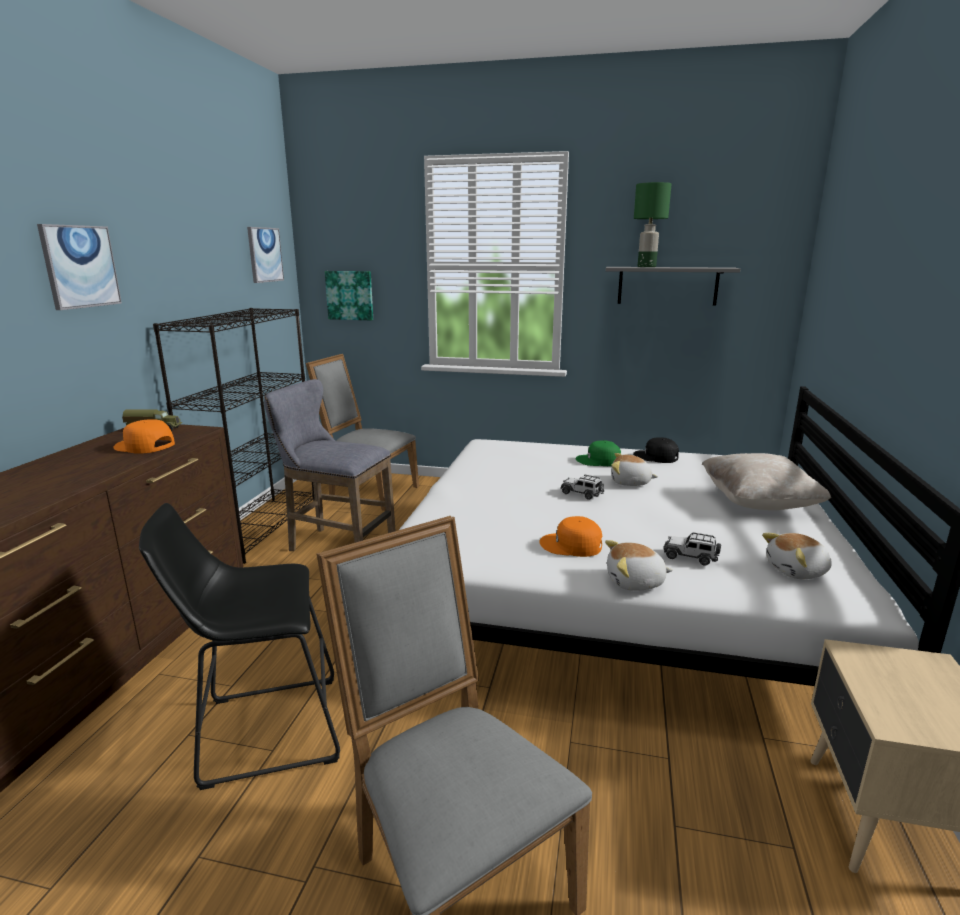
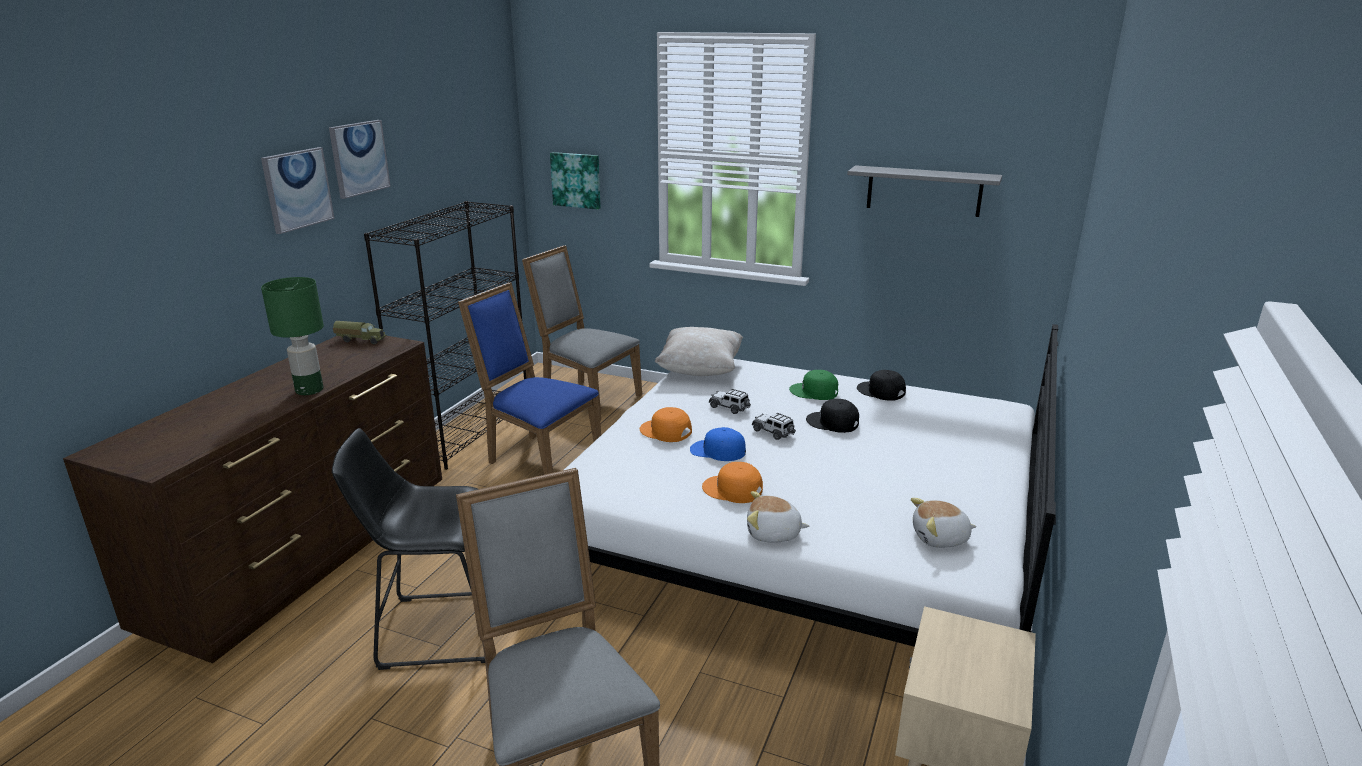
camera: 10 degrees right, 5 degrees up
(144, 446) = (349, 361): orange cap -> orange cap (665, 431)
(264, 255) = (484, 140): picture -> picture (359, 158)
(336, 545) = (538, 457): grey stool -> blue chair
(537, 513) = (717, 451): none -> blue cap
(630, 482) = (832, 422): plush toy -> black cap
(647, 267) = (897, 171): green table lamp -> green table lamp (310, 390)
(690, 557) = (842, 513): toy car -> toy car (729, 407)
(758, 503) = (956, 459): beige pillow -> beige pillow (700, 370)

